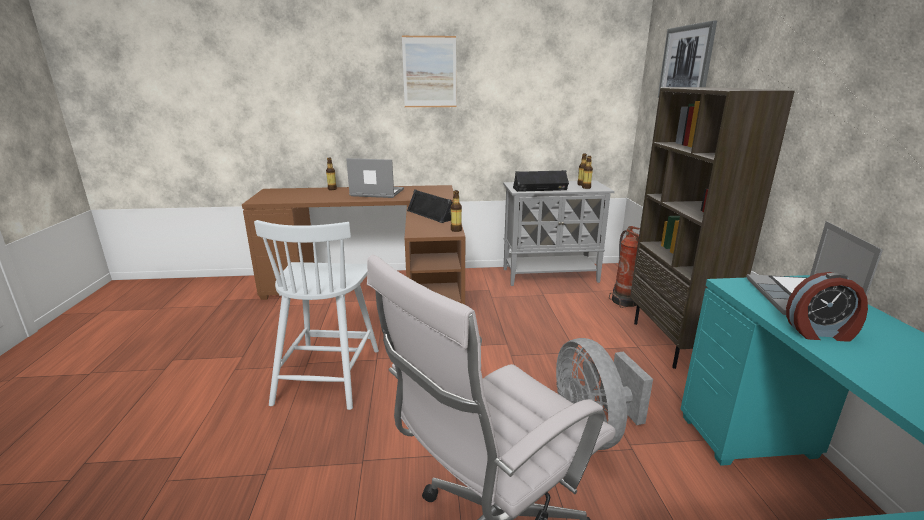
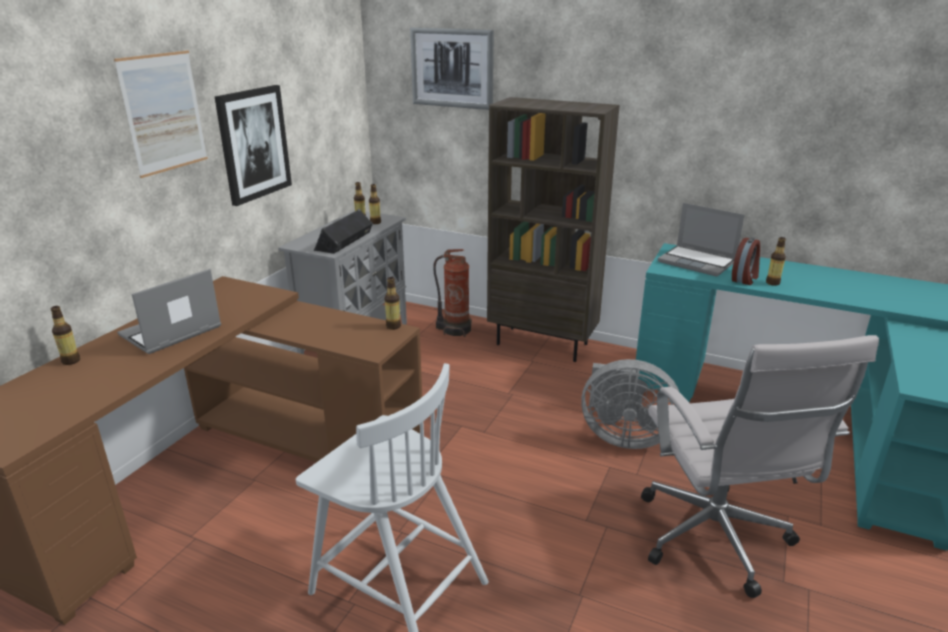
camera: 60 degrees left, 5 degrees up
(433, 214) = (312, 322): black speaker -> none
(500, 106) = (253, 144): none -> picture
(853, 354) = (772, 283): none -> bottle

